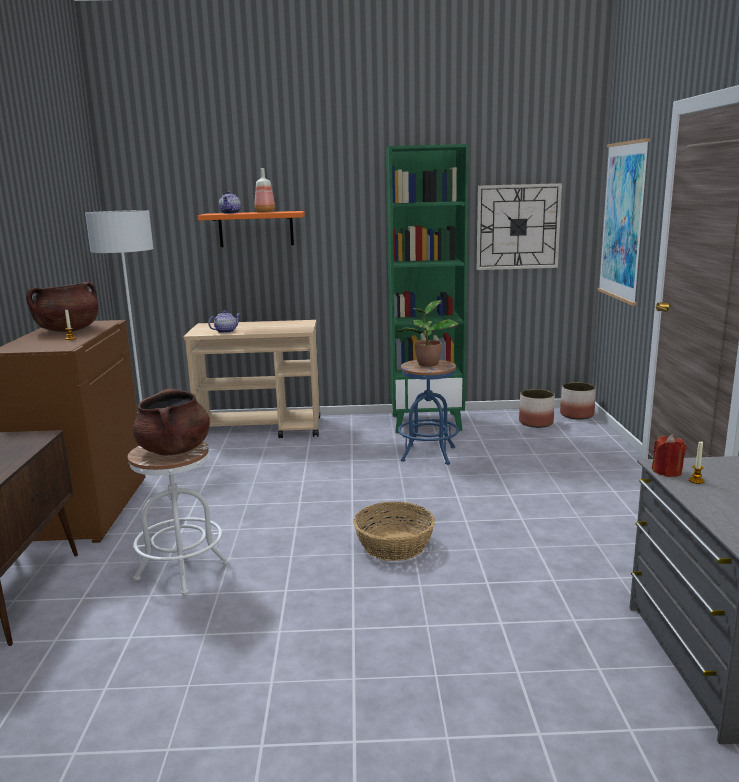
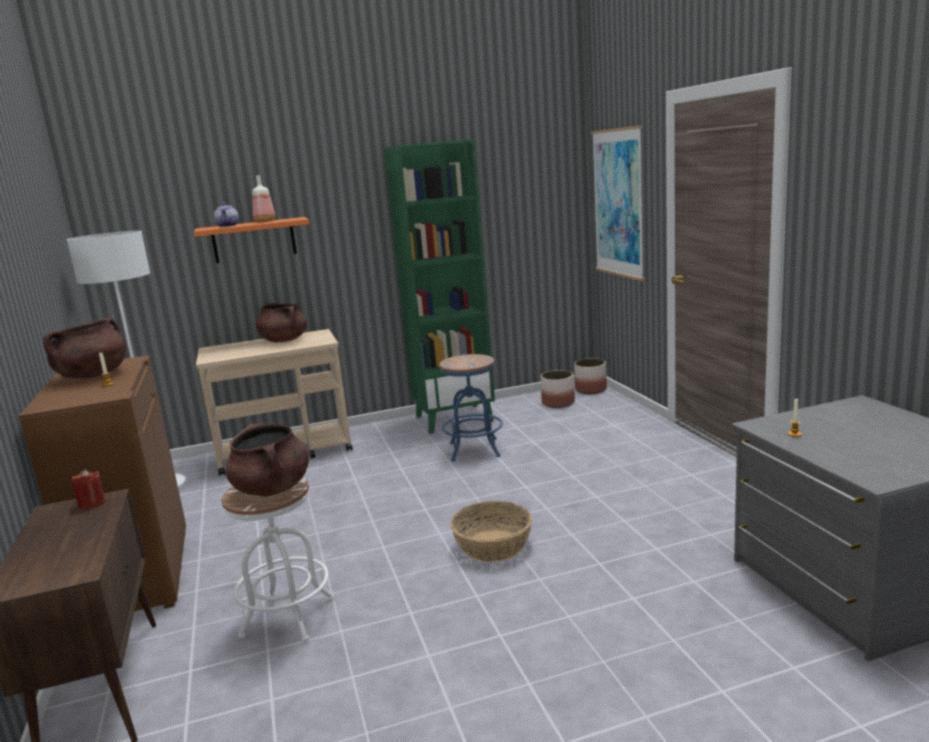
camera: 15 degrees left, 0 degrees up
(226, 331) = (241, 353): teapot -> none
(269, 325) = (283, 340): none -> brown cooking pot
(427, 364) = (465, 360): potted plant -> none
(518, 227) = (517, 215): wall clock -> none
(667, 472) = (765, 430): red candle -> red candle (92, 503)

